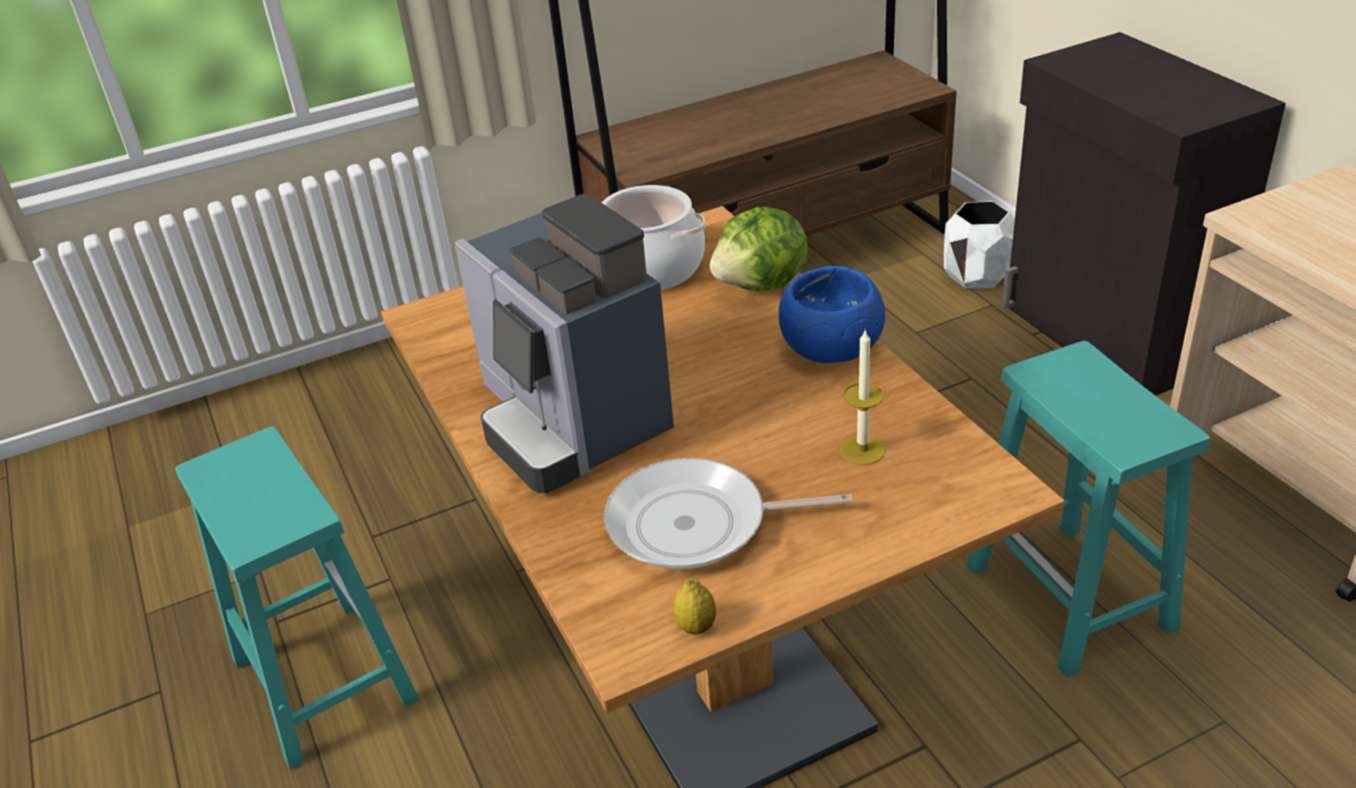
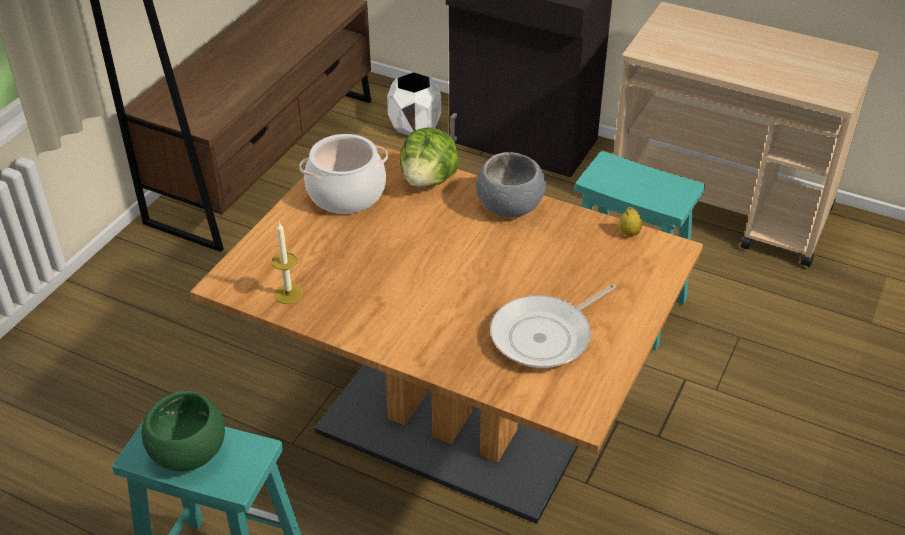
camera: 40 degrees left, 5 degrees up
(249, 486) = (188, 451): none -> green bowl
(570, 421) = (408, 310): coffee machine -> none
(696, 626) = (602, 387): lemon -> lemon (629, 233)
(831, 348) = (510, 205): blue bowl -> grey bowl
(862, 450) = (586, 258): candle -> candle (288, 294)

